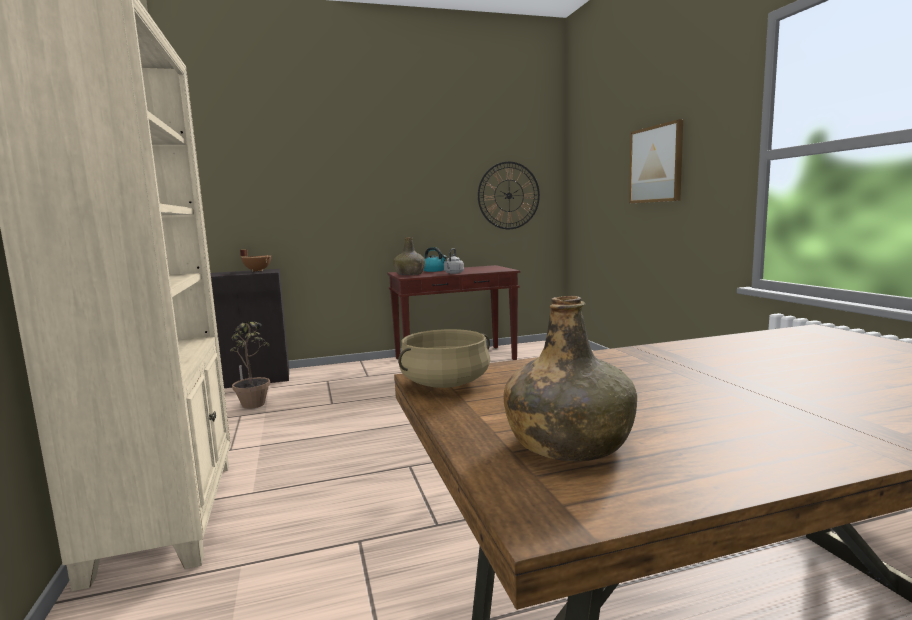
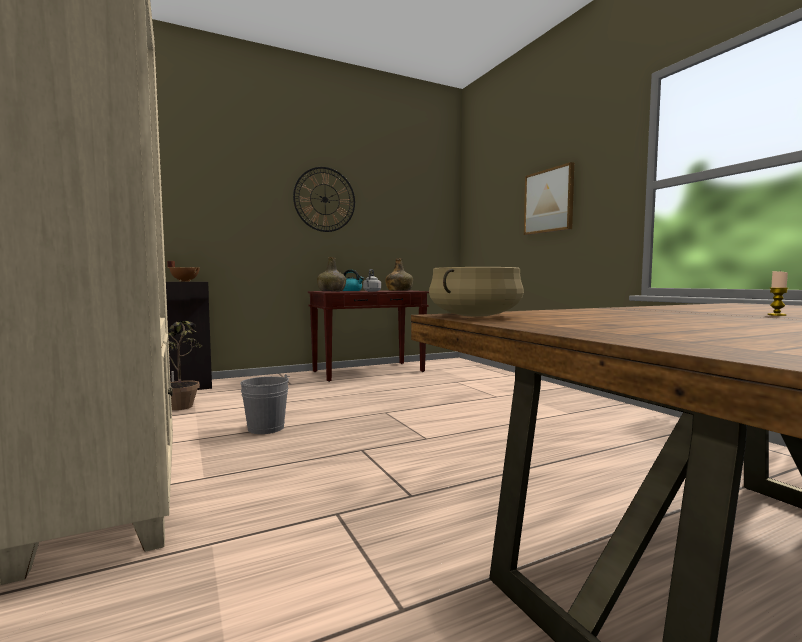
camera: 10 degrees left, 5 degrees down
(325, 434) = (265, 428): none -> grey bucket
(509, 195) = (414, 230): wall clock -> wall clock (325, 199)
(568, 444) = (676, 331): green bottle -> green bottle (399, 291)
(773, 383) = (776, 315): none -> candle

